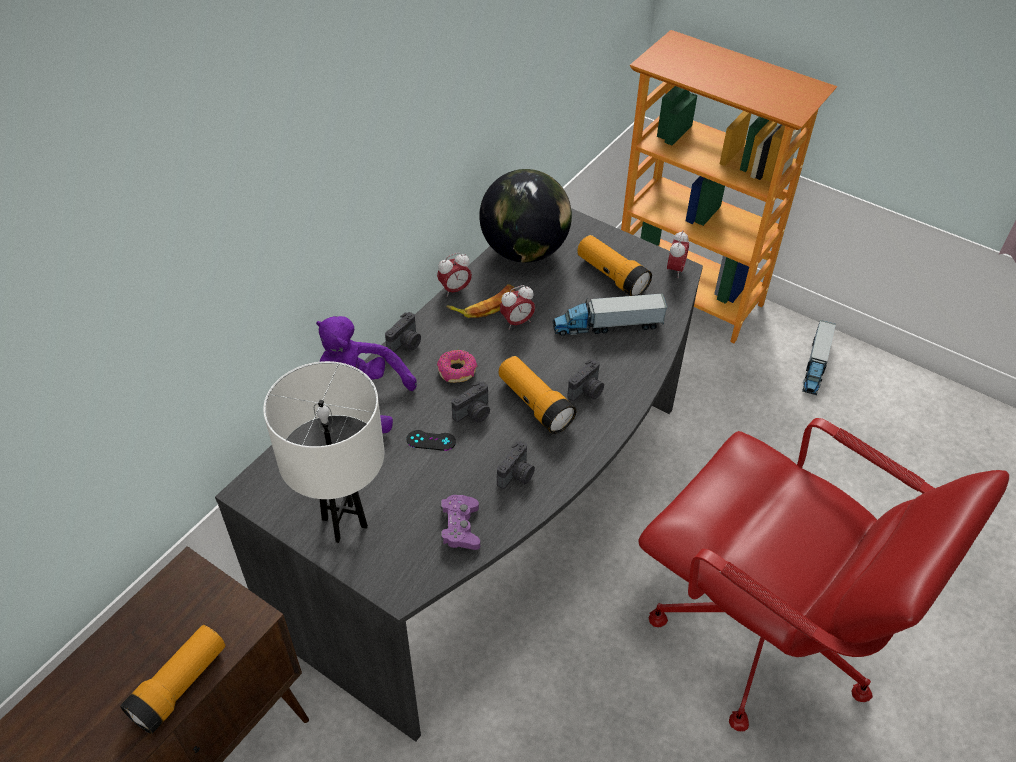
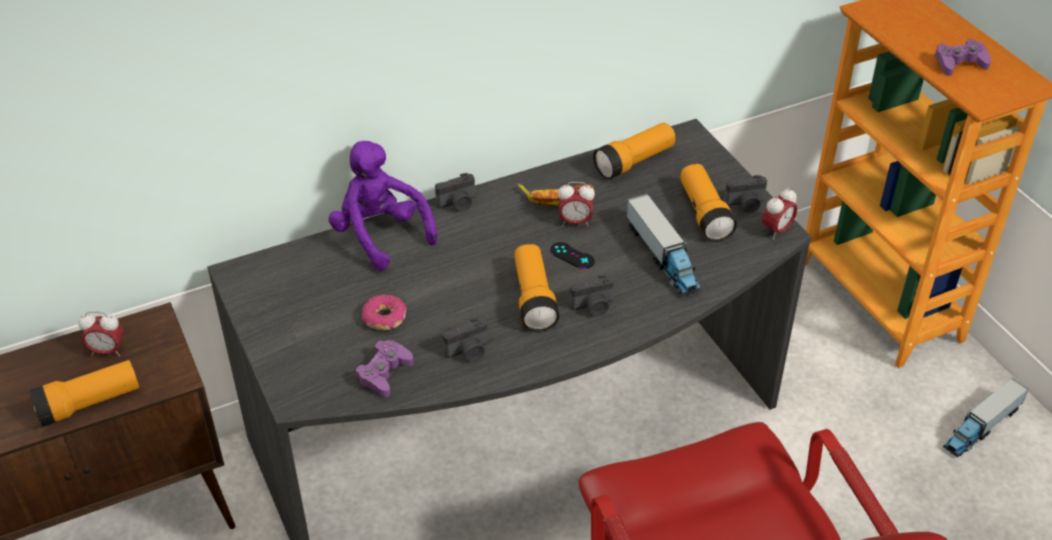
camera: 30 degrees right, 5 degrees down
(344, 523) = (291, 329): white table lamp -> none
(431, 440) = (415, 293): black game controller -> black game controller (572, 256)
(455, 290) = (539, 173): alarm clock -> alarm clock (107, 351)
(457, 371) = (485, 244): donut -> donut (385, 318)
(474, 413) = (471, 285): camera -> camera (745, 204)
(524, 251) = (634, 162): globe -> flashlight
(607, 325) = (662, 257): toy truck -> toy truck turned 135 degrees counterclockwise
(751, 86) = (959, 63): none -> purple game controller

